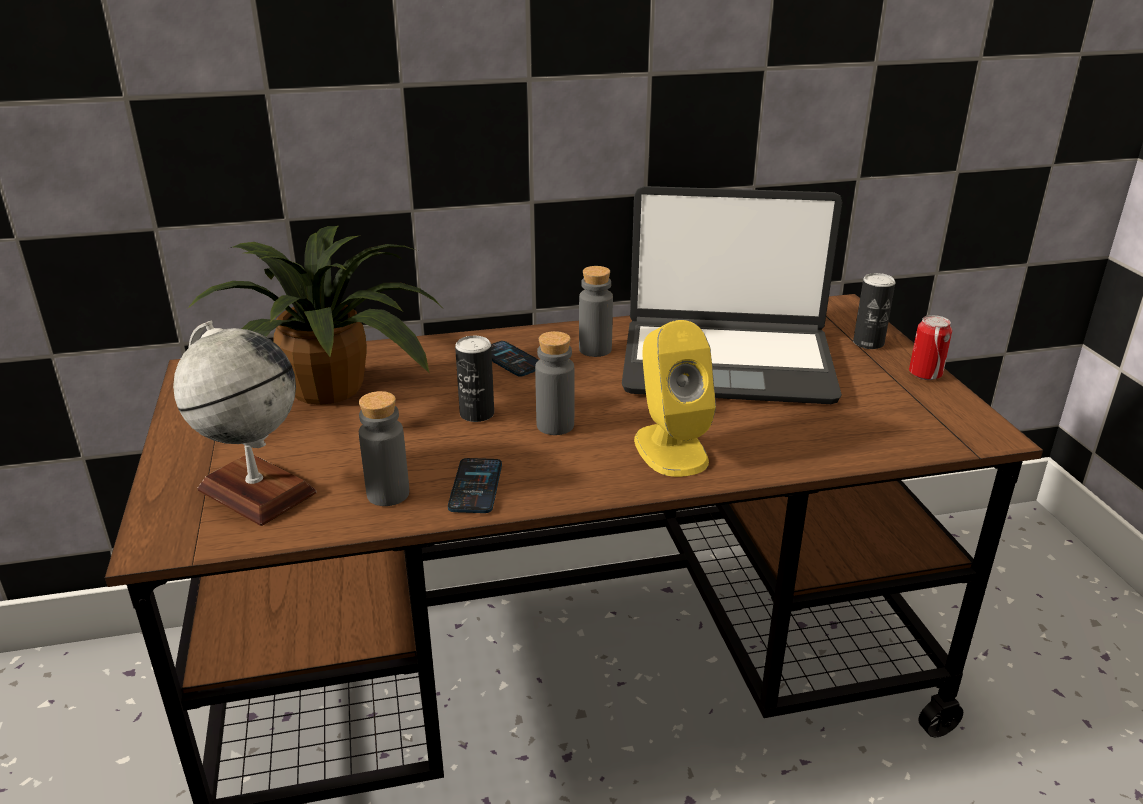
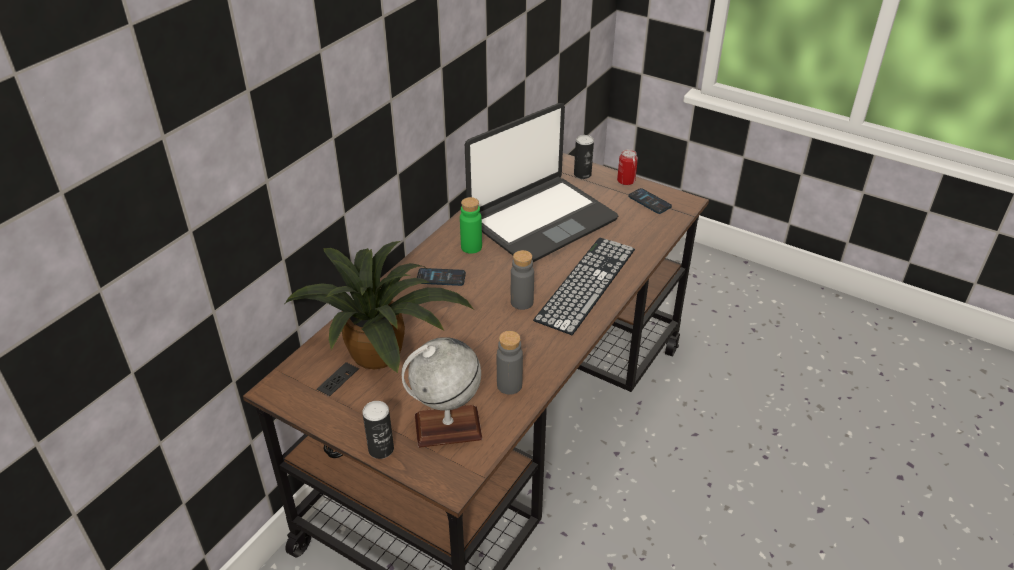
camera: 45 degrees left, 10 degrees up
(475, 486) = (539, 355): phone -> phone (649, 202)
(477, 414) = (477, 319): can -> can (381, 449)
(595, 349) = (471, 247): grey bottle -> green bottle
(670, 449) = (586, 284): yellow speaker -> keyboard

